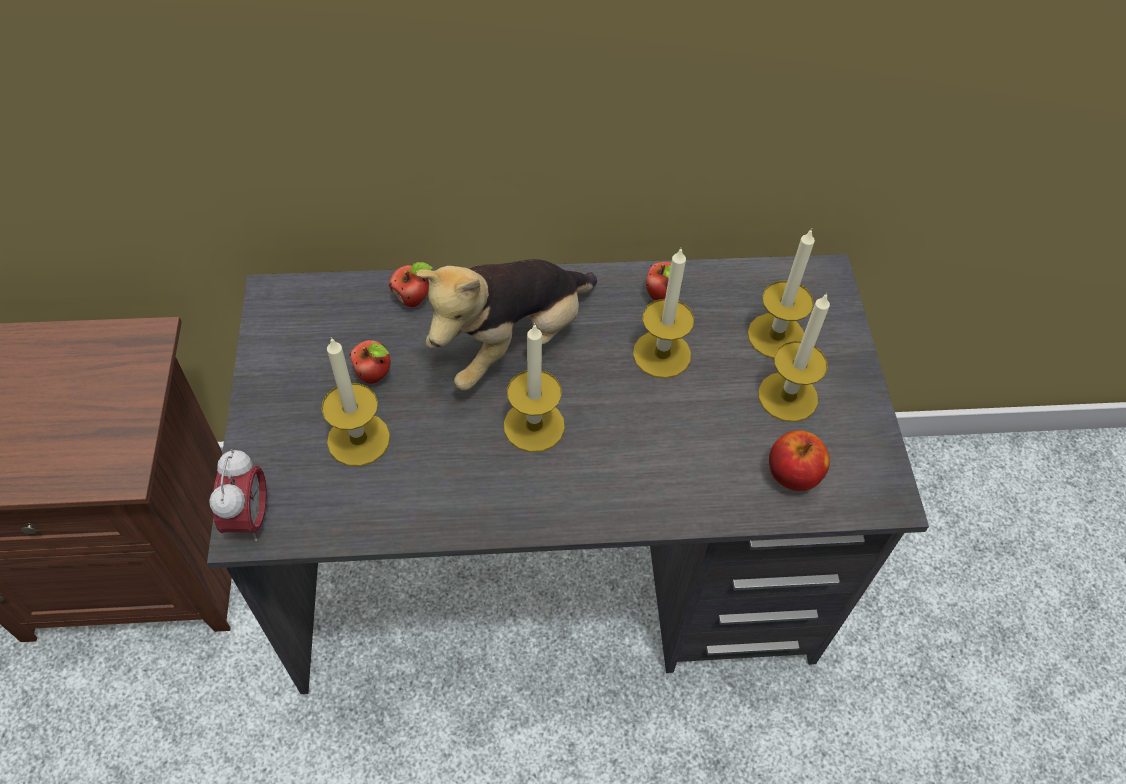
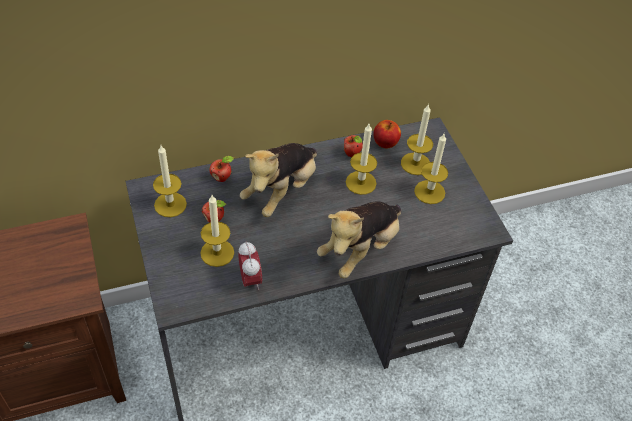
camera: 15 degrees left, 5 degrees down
(249, 518) = (173, 302): alarm clock -> alarm clock (250, 280)
(534, 426) = (306, 229): candle -> candle (170, 204)
(623, 485) = (360, 249): none -> plush toy
(792, 475) = (442, 228): apple -> apple (385, 143)

